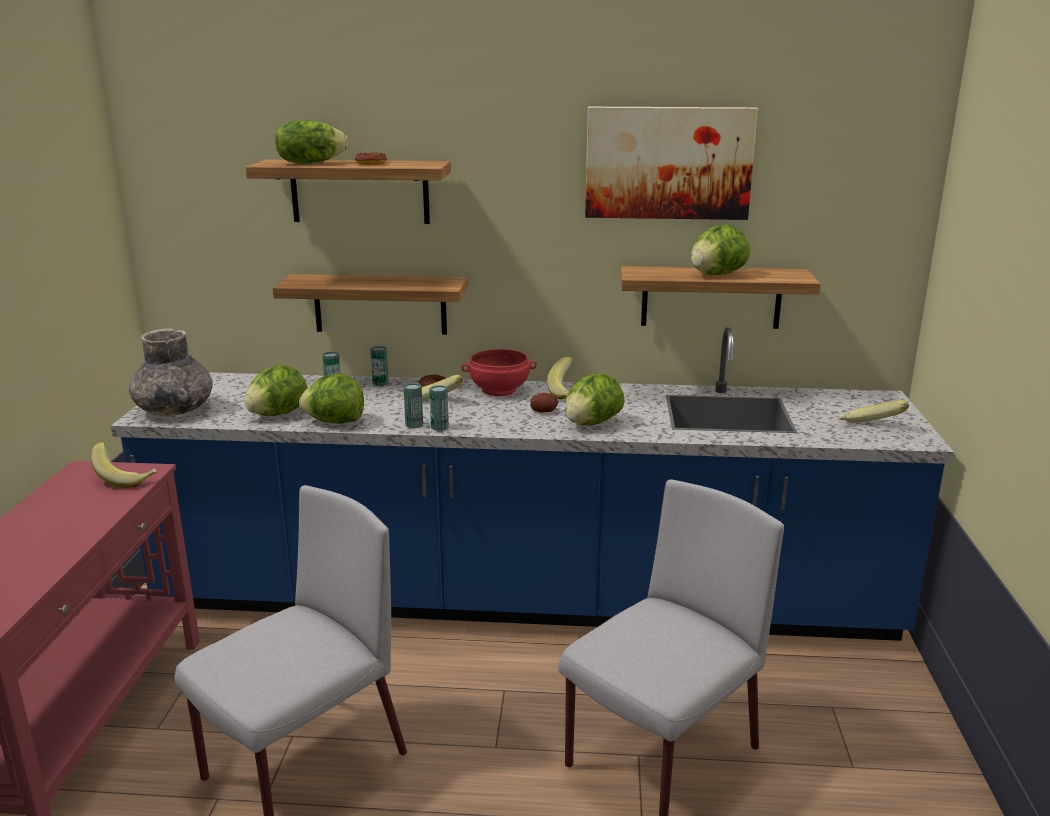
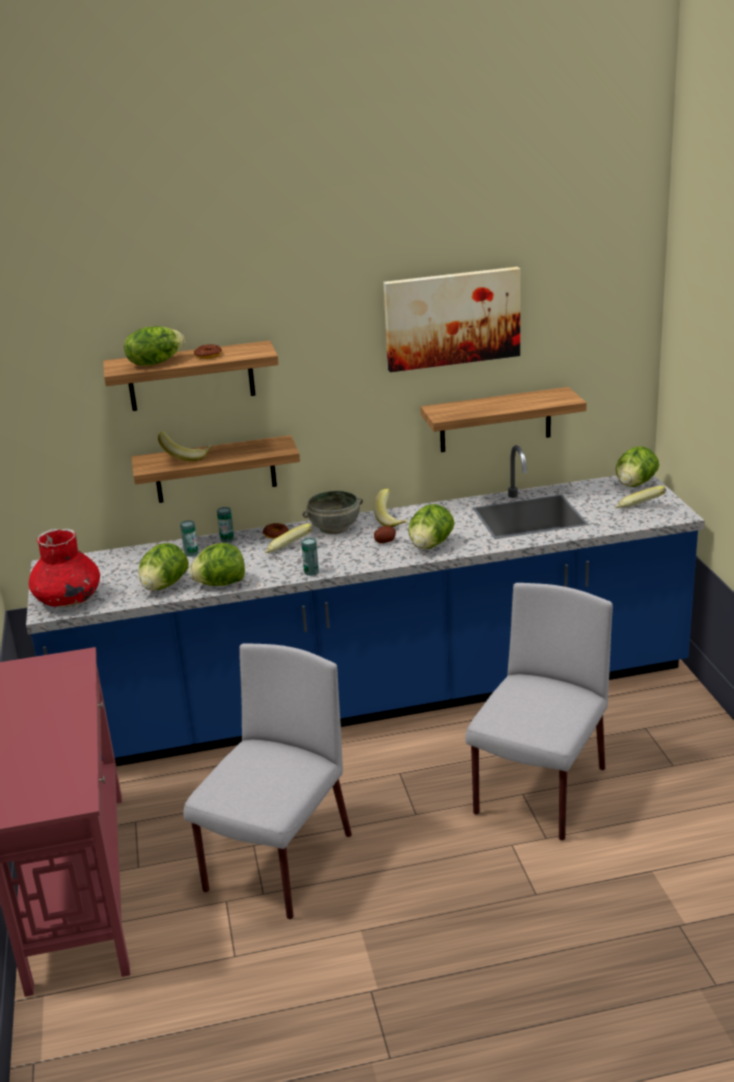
camera: 15 degrees left, 5 degrees up
(126, 479) = (66, 668): banana -> banana (187, 457)
(174, 410) = (67, 599): grey vase -> red vase
(414, 424) = (289, 574): can -> none
(499, 390) = (334, 528): red bowl -> grey bowl
(716, 275) = (503, 405): lettuce -> lettuce (635, 484)

